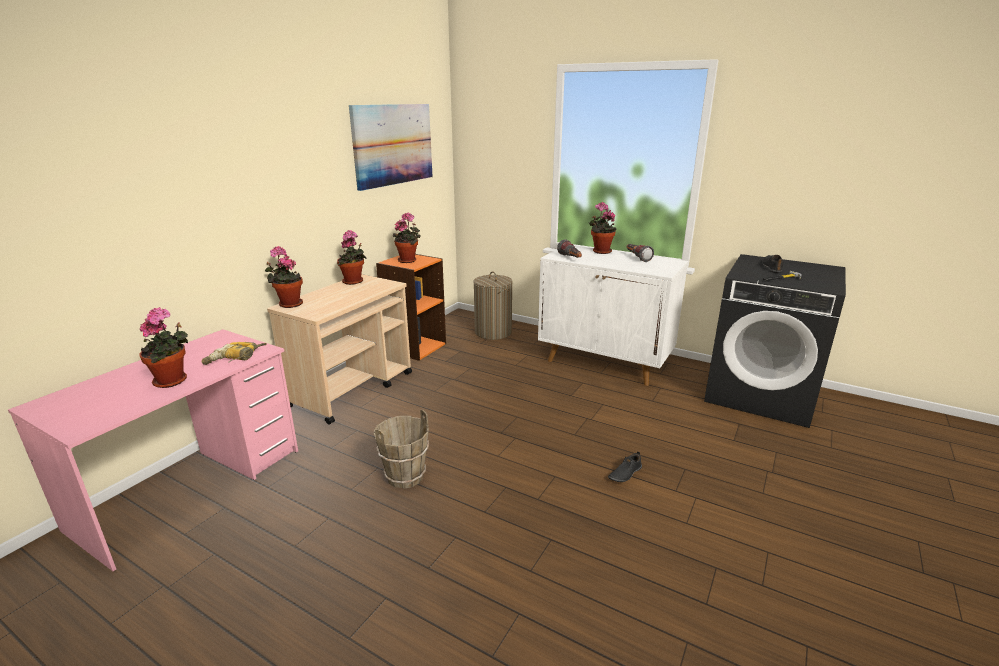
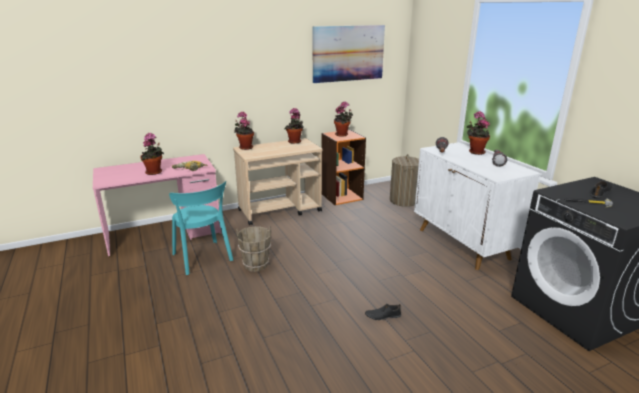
camera: 35 degrees right, 0 degrees up
(311, 500) = (203, 258): none -> turquoise chair

